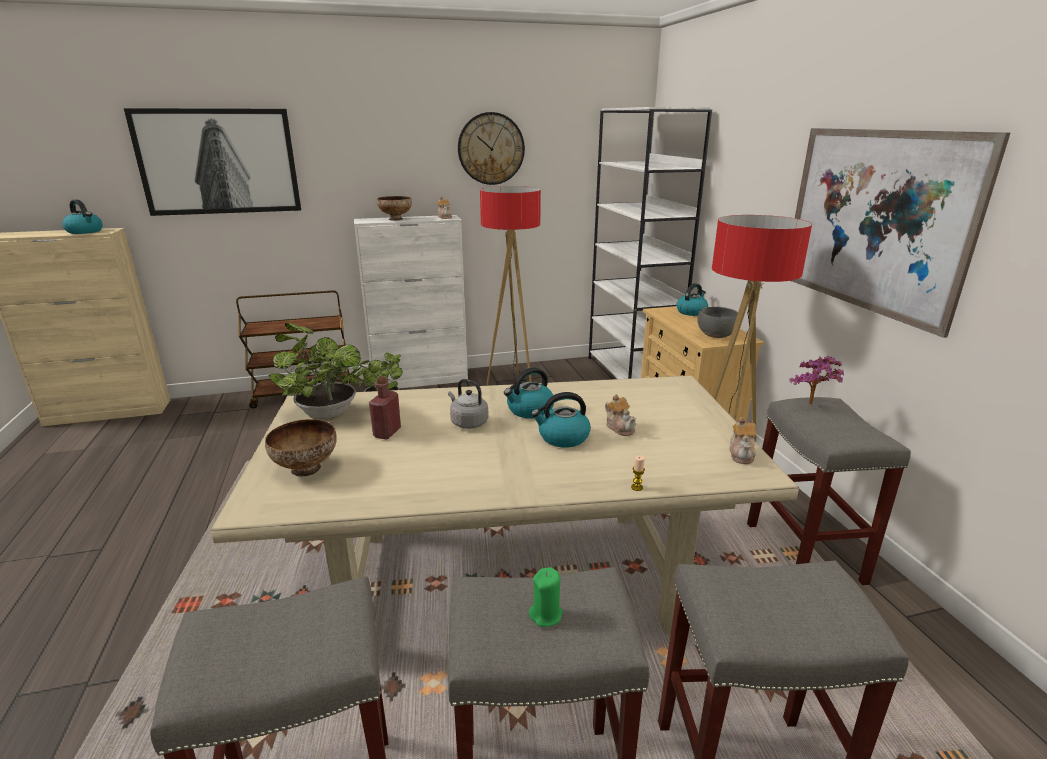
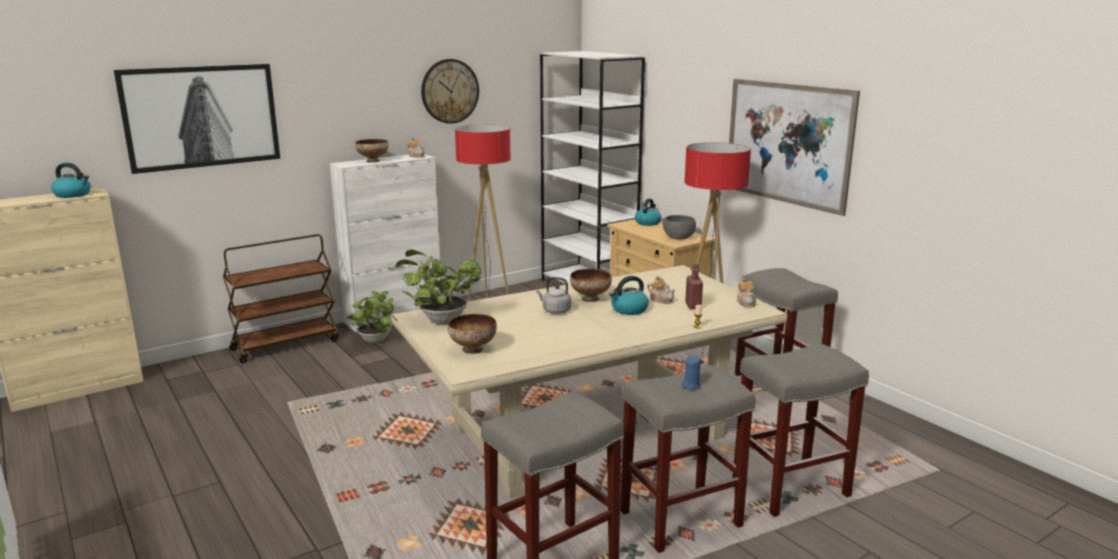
camera: 20 degrees left, 5 degrees down
(387, 433) = (504, 324): red bottle -> red bottle (693, 306)
(529, 410) = (591, 298): kettle -> bowl
(546, 615) = (691, 385): green candle -> blue candle
(812, 405) = (771, 273): potted plant -> none

